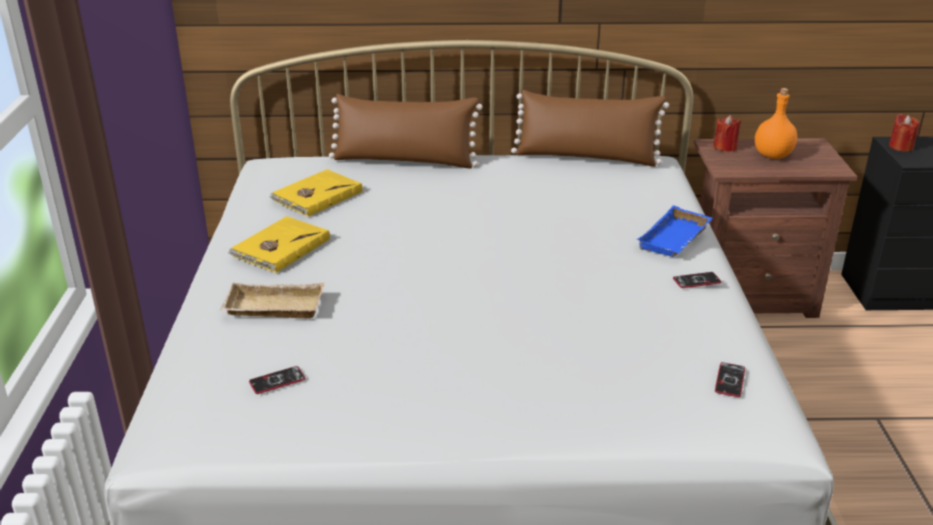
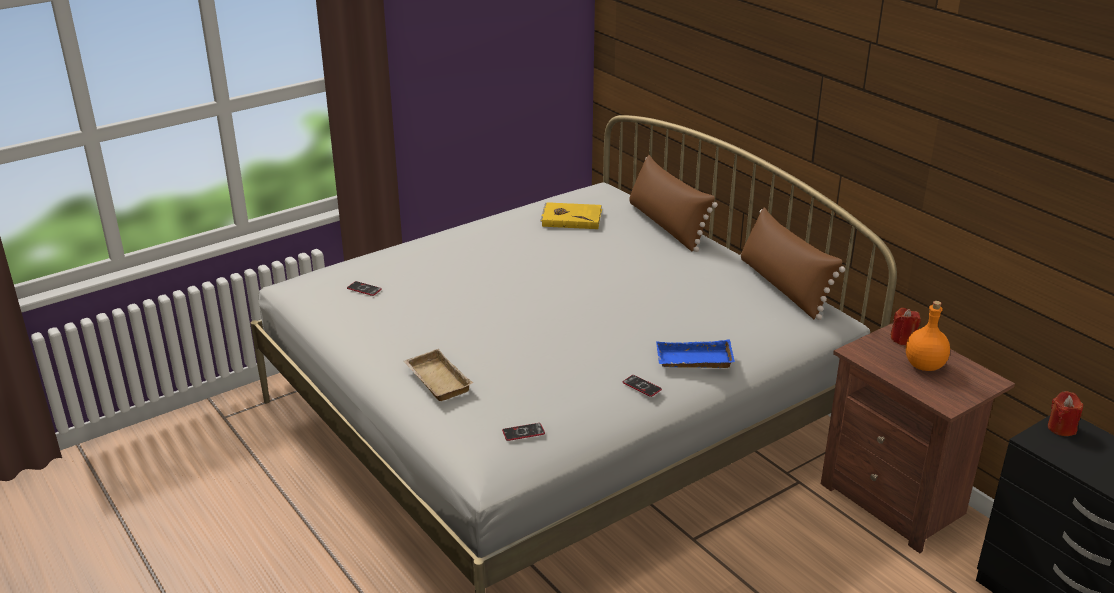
camera: 55 degrees right, 0 degrees up
(272, 308) = (428, 259): beige tray -> beige tray (435, 380)
(280, 248) = (495, 234): yellow book -> none

